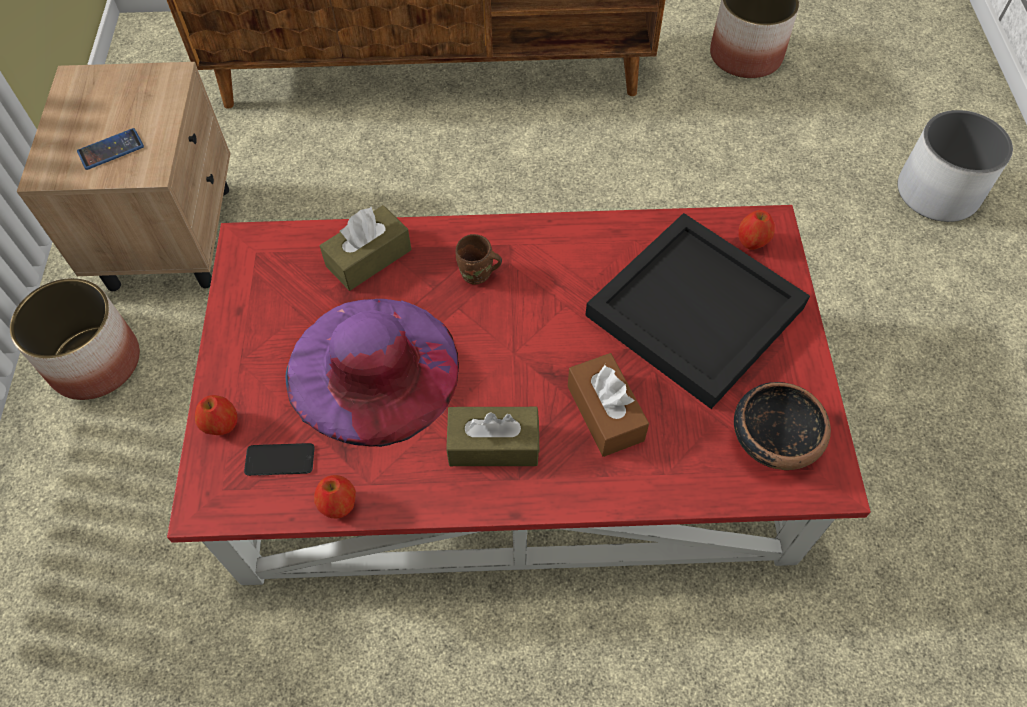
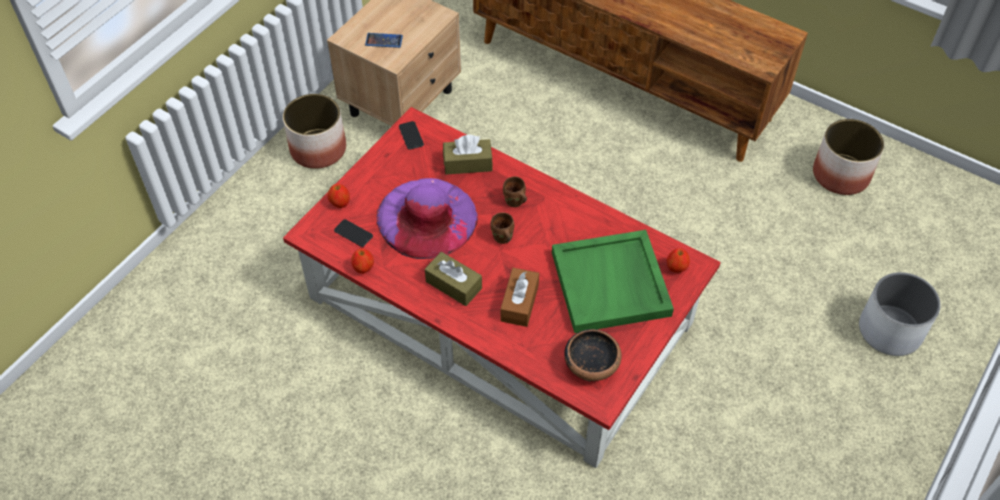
camera: 35 degrees right, 5 degrees down
(254, 263) = (411, 136): none -> phone
(503, 335) = (502, 238): none -> brown mug
(697, 311) = (611, 284): black tray -> green tray

